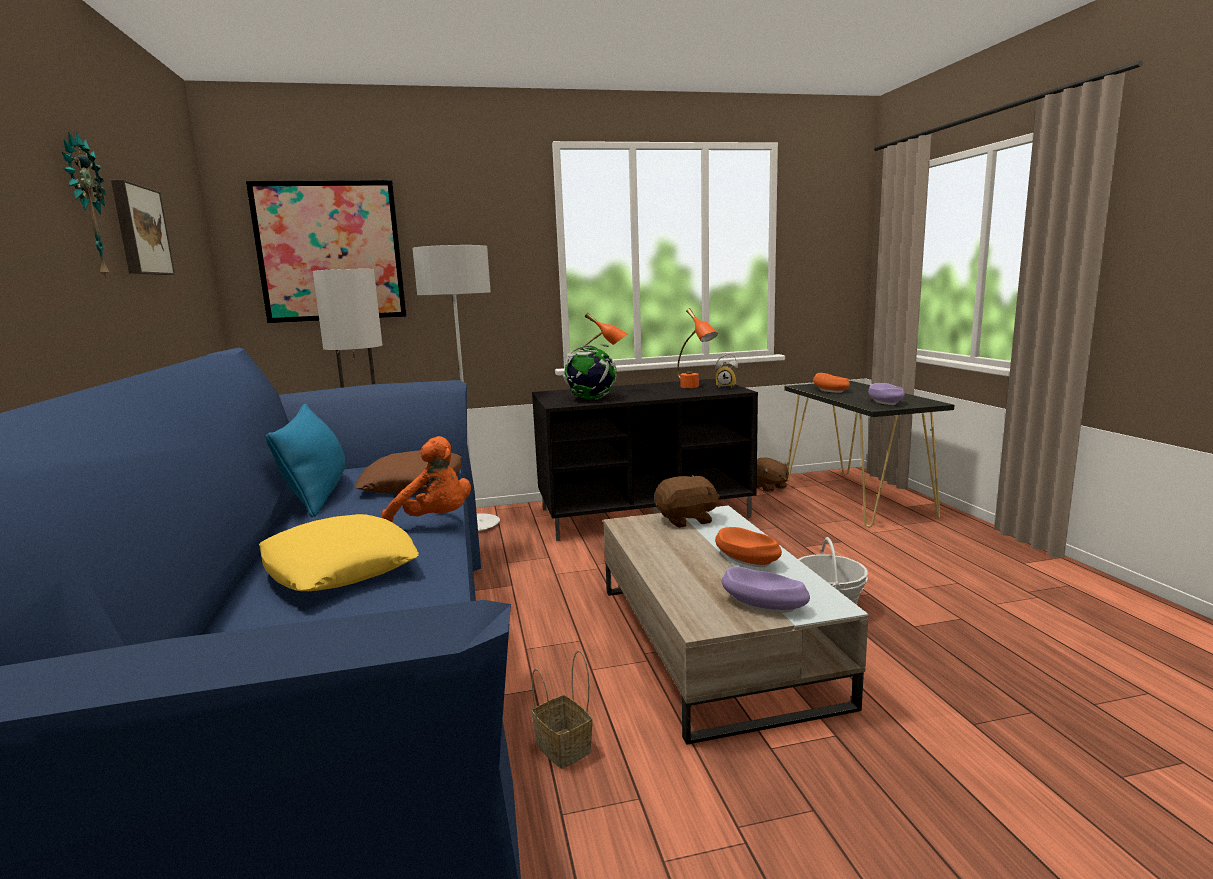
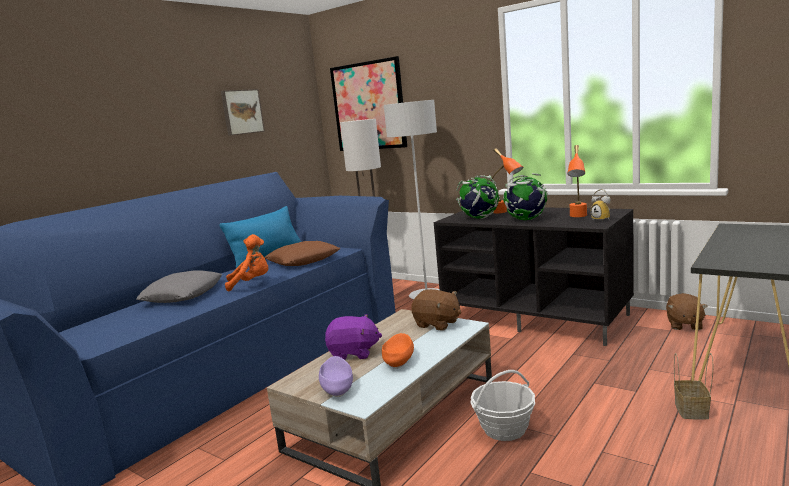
camera: 50 degrees right, 0 degrees up
(85, 208) = (196, 109): wall clock -> none
(338, 566) = (183, 294): yellow pillow -> grey pillow
(435, 521) = (251, 283): orange plush toy -> orange plush toy turned 90 degrees counterclockwise
(565, 748) = (245, 425): basket -> basket (692, 411)
(652, 395) = (526, 220): none -> globe
(682, 572) = (353, 353): none -> purple plush toy
(830, 390) = (742, 236): orange bowl -> none
(885, 402) = (746, 259): purple bowl -> none

